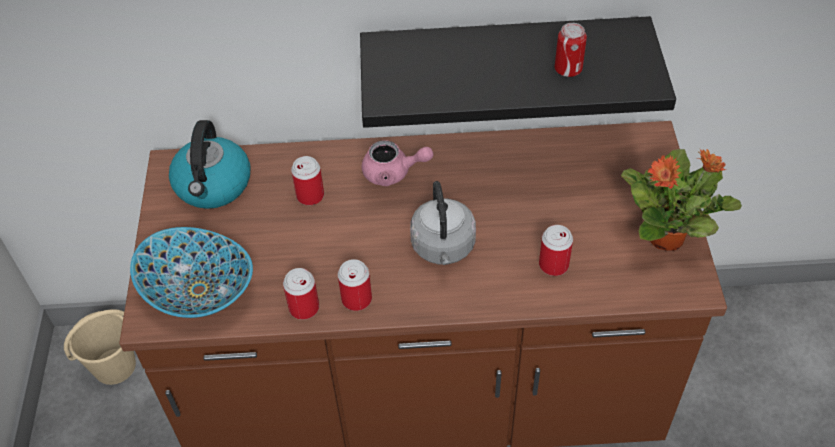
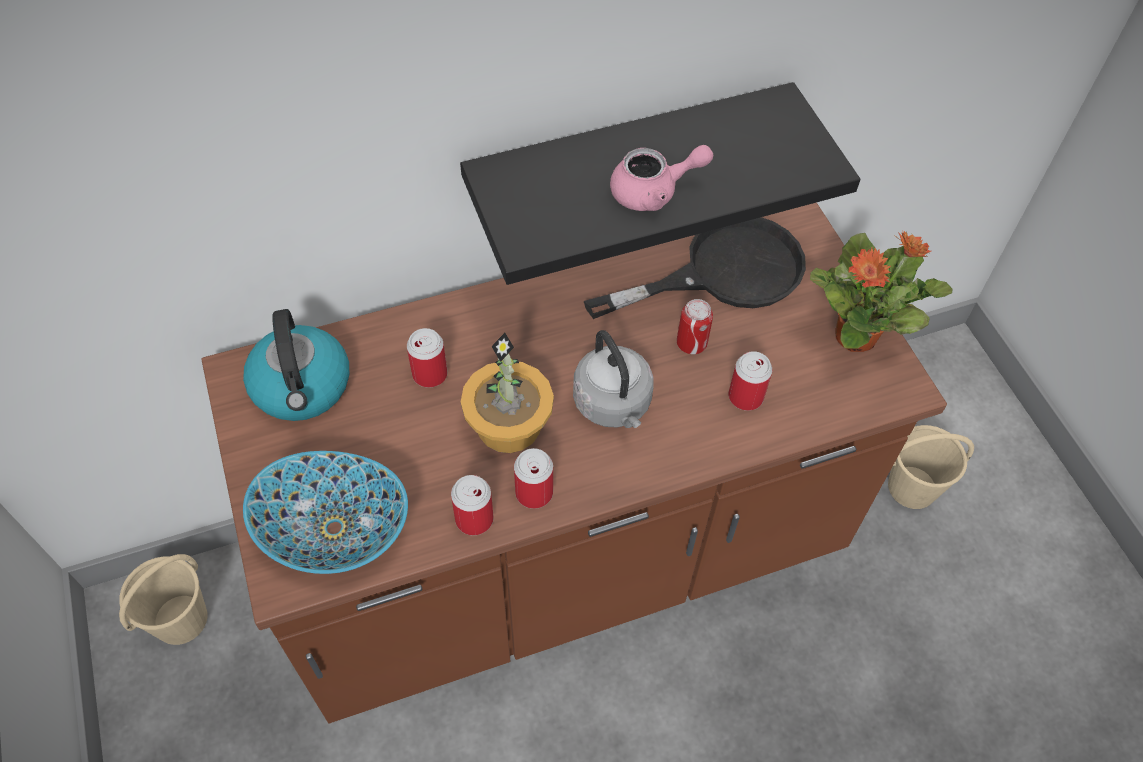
camera: 20 degrees left, 5 degrees up
(357, 245) = (510, 424): none -> potted plant
(393, 173) = (520, 324): pink teapot -> pink teapot (653, 192)
(568, 69) = (727, 165): can -> can (691, 343)
(571, 166) = (723, 273): none -> black frying pan
(748, 409) = (913, 487): none -> beige bucket

